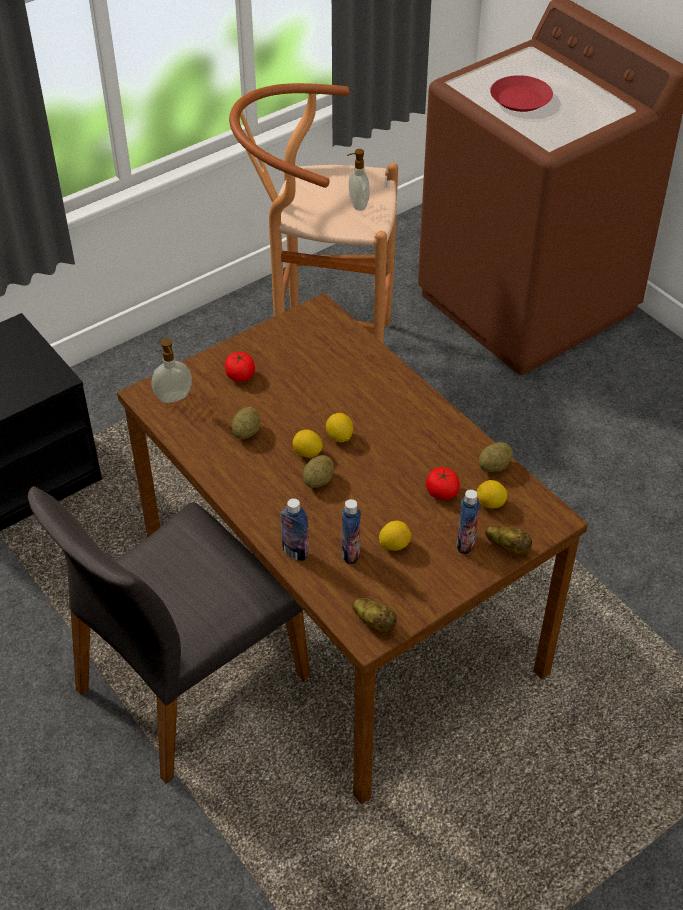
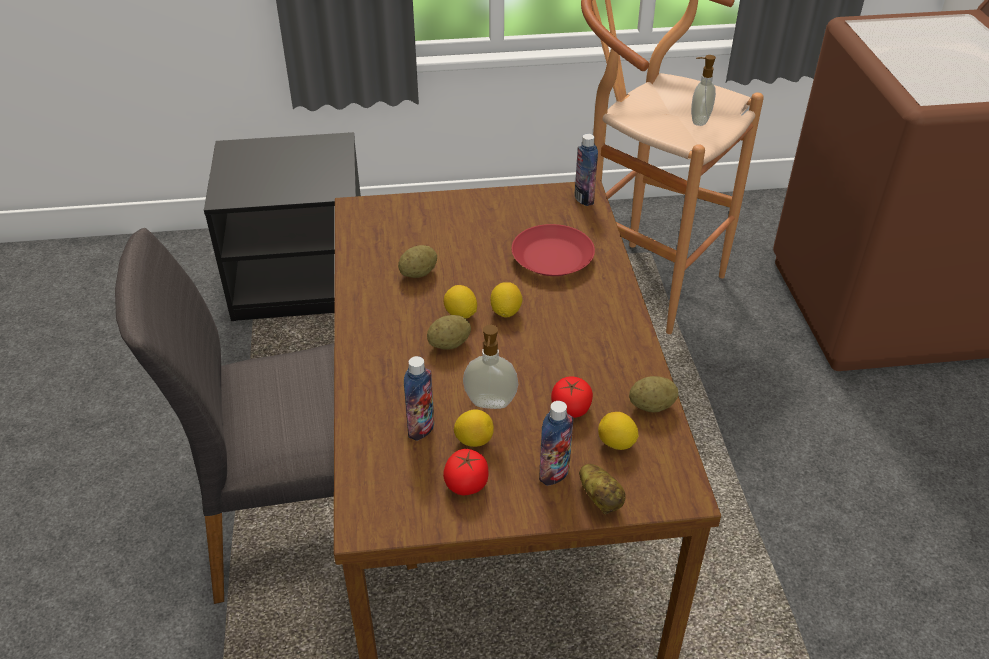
camera: 30 degrees right, 5 degrees down
(174, 398) = (379, 220): soap dispenser -> soap dispenser (490, 403)
(240, 375) = (457, 222): tomato -> tomato (466, 483)
(295, 552) = (367, 403): bottle -> bottle (584, 198)
(374, 622) = (385, 511): potato -> none
(520, 99) = (921, 53): red plate -> red plate (552, 257)

